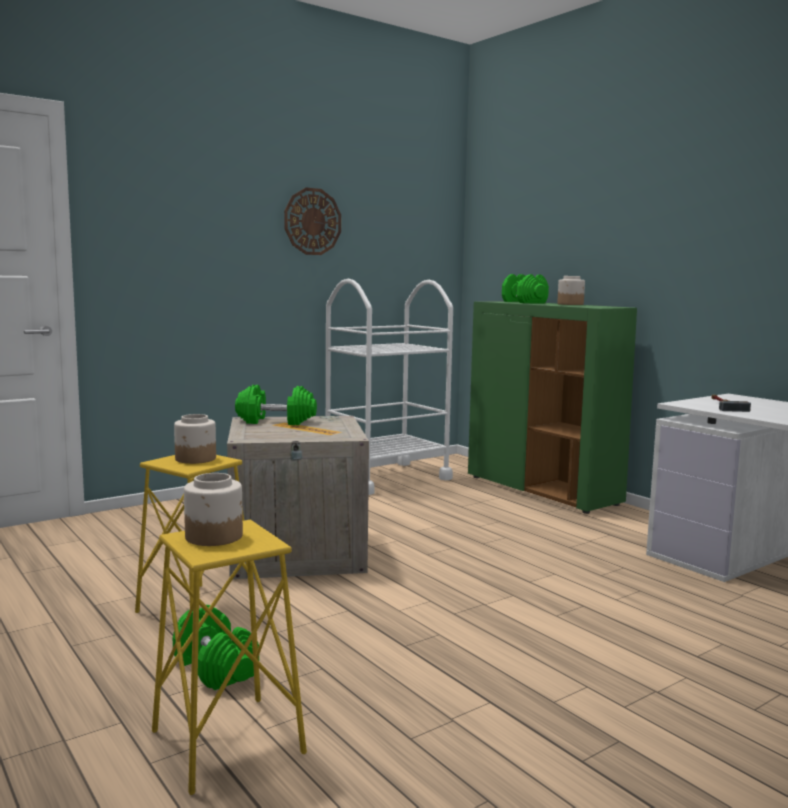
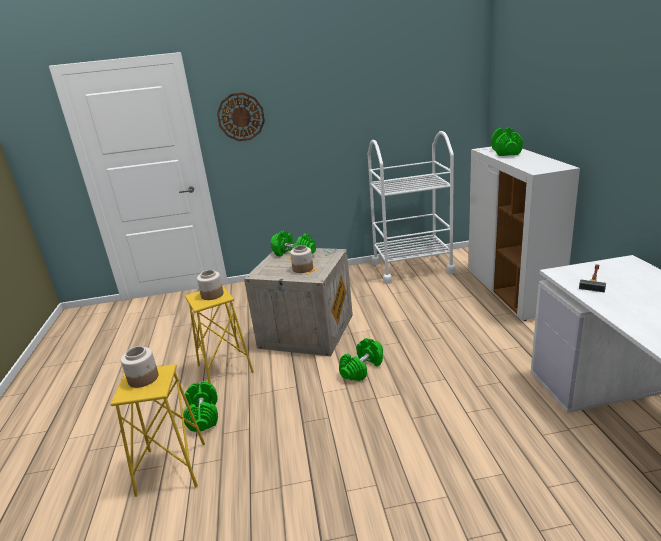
camera: 30 degrees right, 15 degrees up
(312, 221) = (355, 97): wall clock -> wall clock (241, 117)
(430, 579) = (362, 368): none -> green dumbbell
(543, 490) = (512, 291): green cabinet -> white cabinet
(570, 304) = (534, 158): jar -> jar (303, 268)

